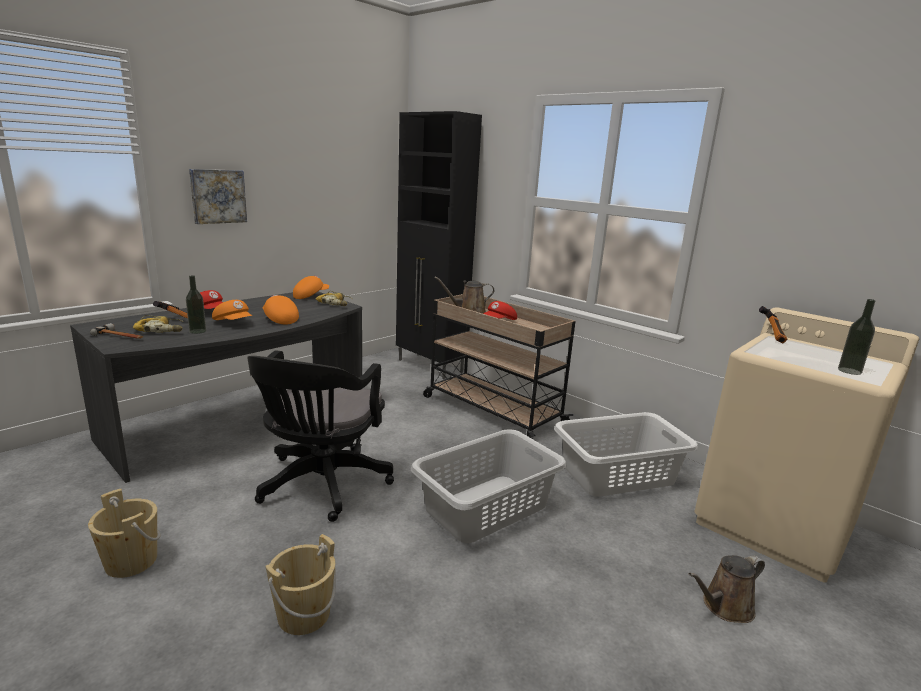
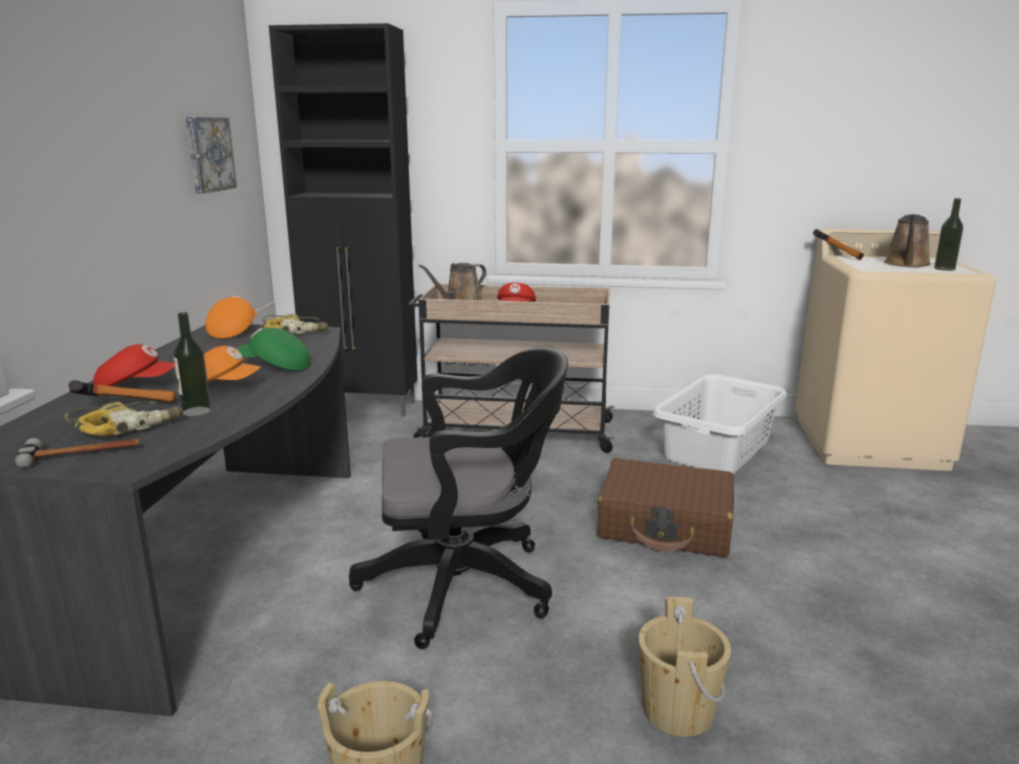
camera: 35 degrees left, 0 degrees up
(218, 196) = (58, 177): picture -> picture (208, 154)
(279, 319) = (275, 367): orange cap -> green cap
(321, 486) = (467, 584): black office chair -> black office chair turned 75 degrees counterclockwise
(487, 507) = (666, 525): grey laundry basket -> brown suitcase
(724, 607) = (932, 517): brown watering can -> brown watering can (906, 264)

